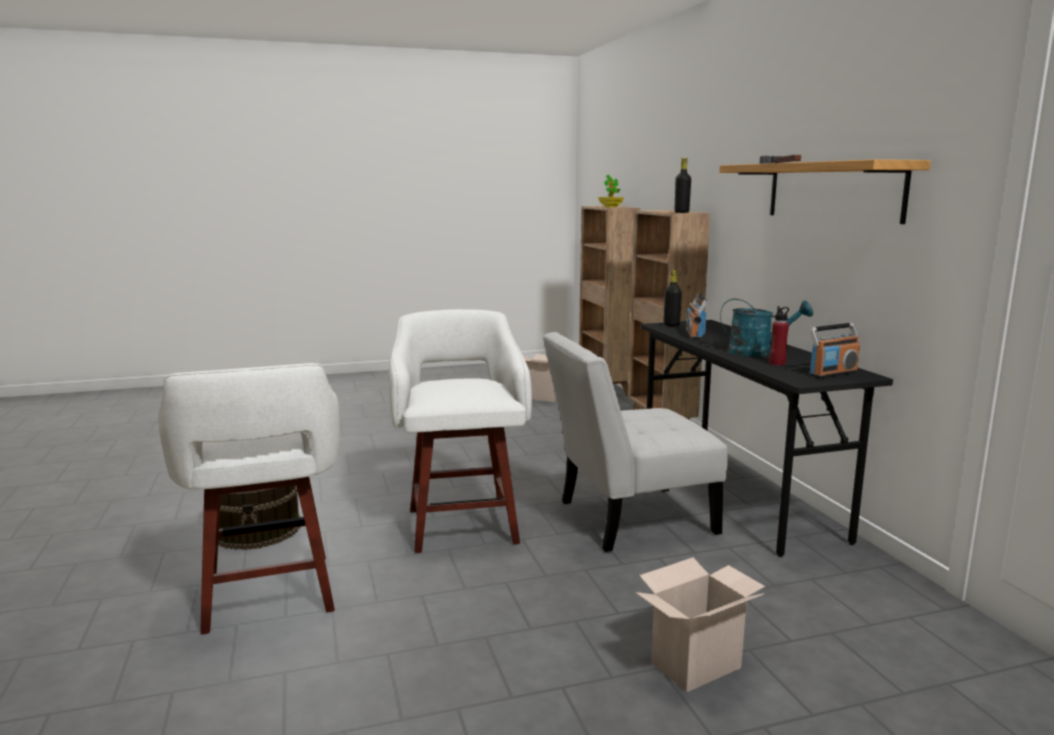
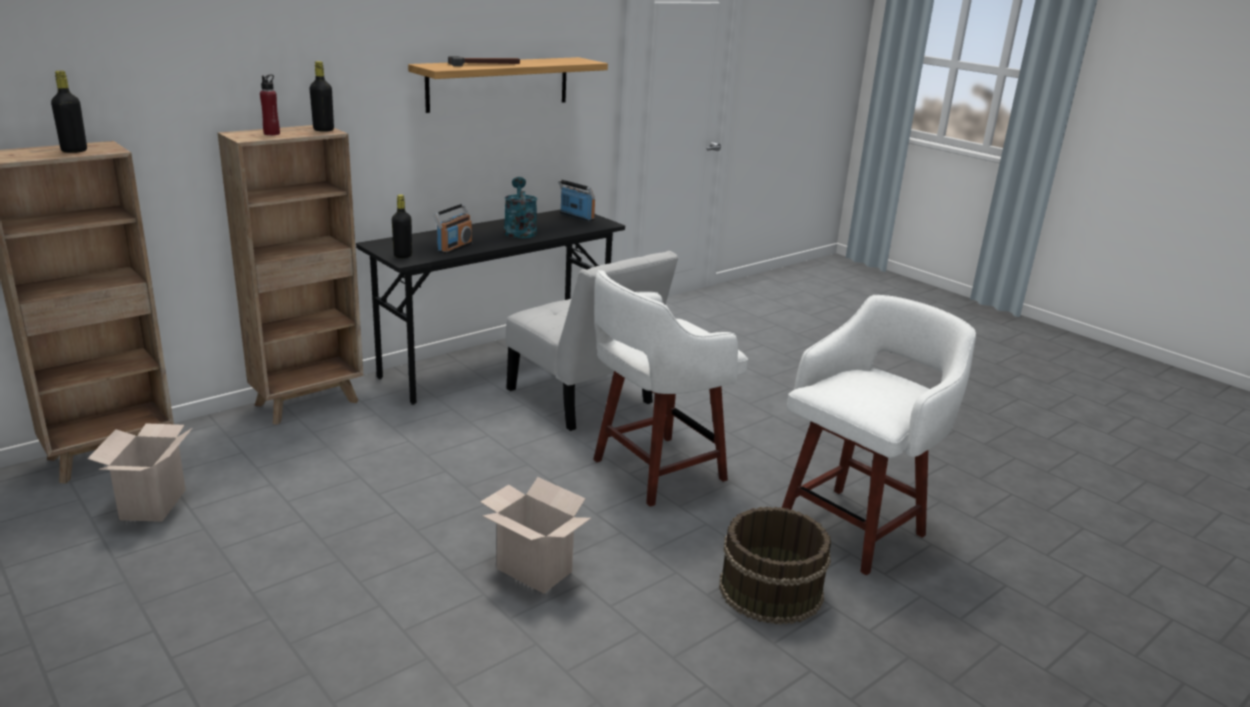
camera: 115 degrees left, 10 degrees up
(610, 207) = (74, 151): potted plant -> black bottle
(694, 335) = (454, 247): radio -> radio turned 45 degrees counterclockwise
(696, 663) = (753, 369): cardboard box -> cardboard box (531, 570)
(777, 363) = (557, 227): red bottle -> red bottle (272, 133)

